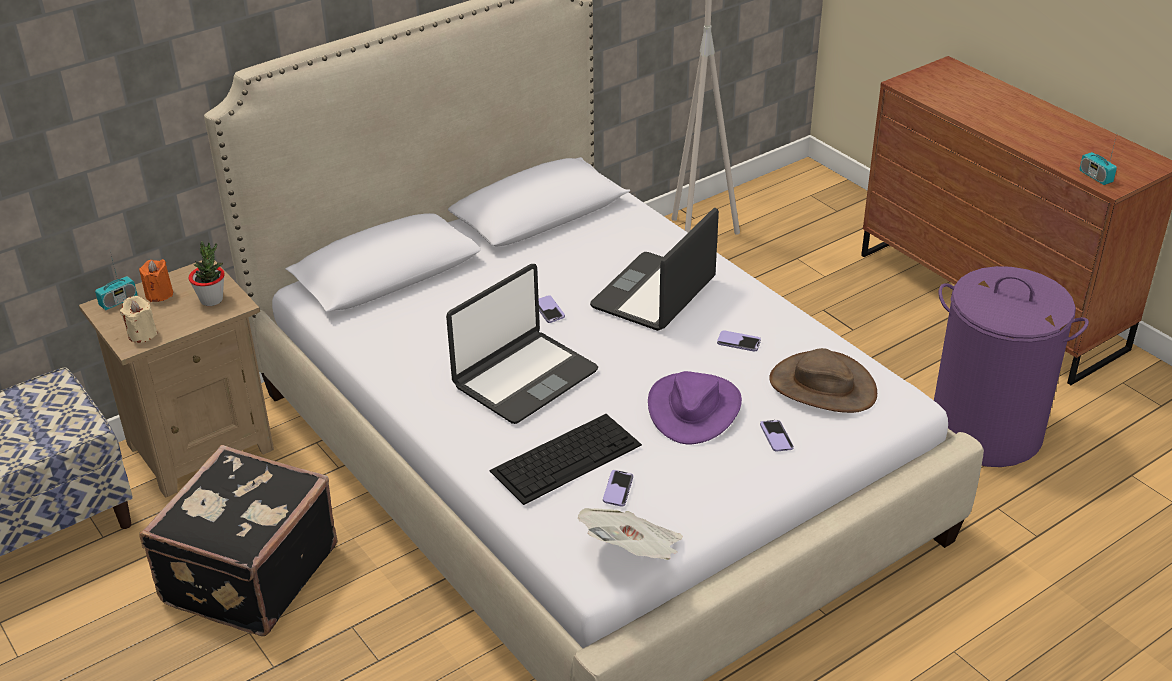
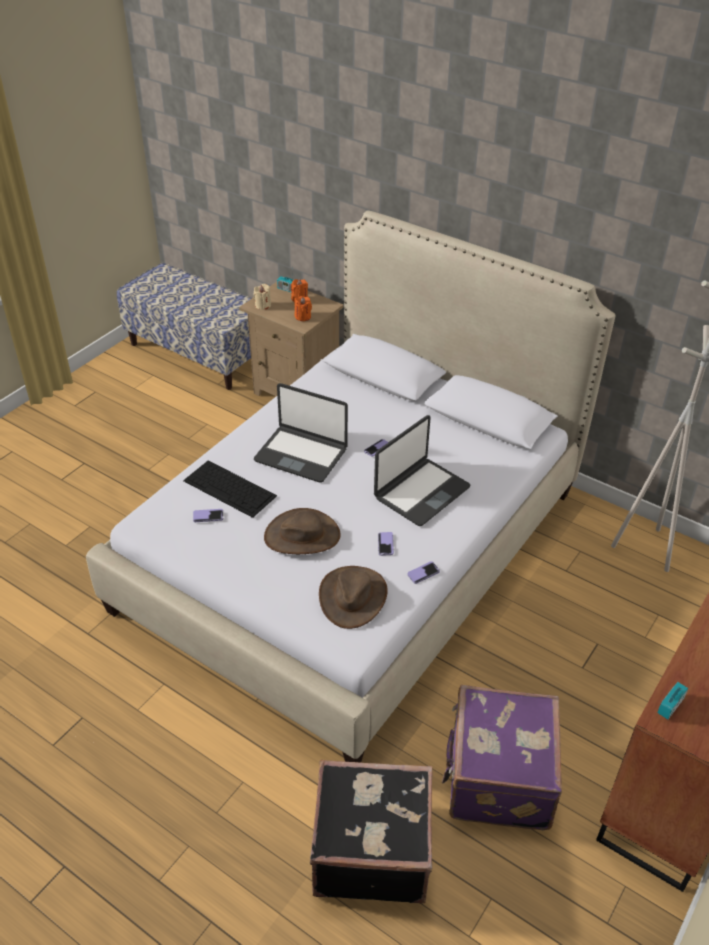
camera: 70 degrees right, 5 degrees up
(212, 300) = (303, 317): potted plant -> orange candle
(247, 574) = (208, 440): black suitcase -> black suitcase (370, 848)
(633, 552) = (156, 535): newspaper -> none
(655, 294) = (421, 492): laptop -> laptop turned 120 degrees clockwise
(693, 408) = (302, 535): purple hat -> brown hat
(776, 437) = (287, 581): phone -> phone (423, 573)
(986, 431) = (497, 778): purple laundry basket -> purple suitcase

